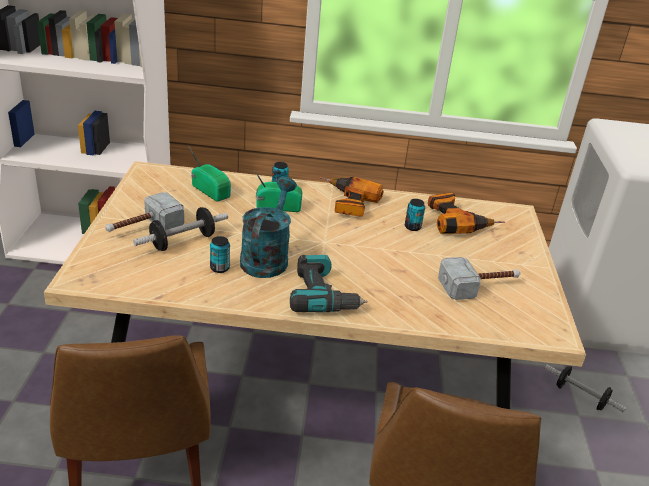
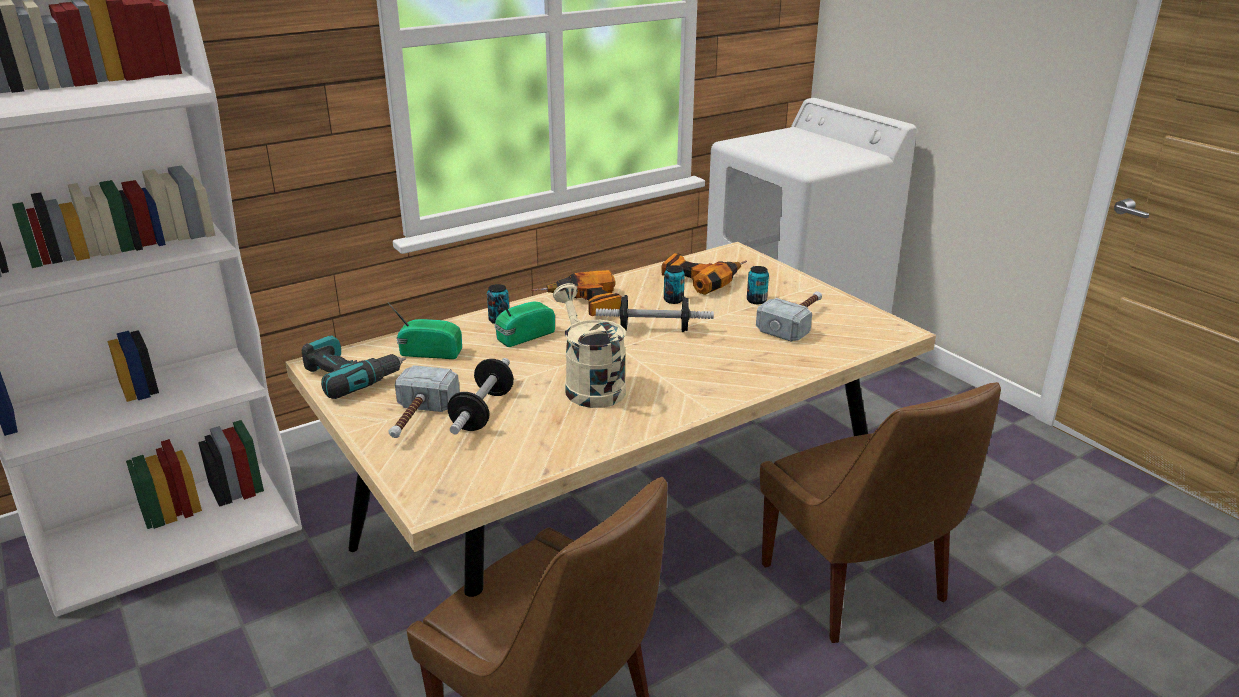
camera: 35 degrees left, 5 degrees down
(219, 268) = (561, 416): can -> can (756, 300)
(267, 257) = (589, 385): turquoise watering can -> beige watering can
(323, 295) = (691, 391): power drill -> power drill (350, 376)
(580, 396) = (844, 418): dumbbell -> dumbbell (654, 329)

